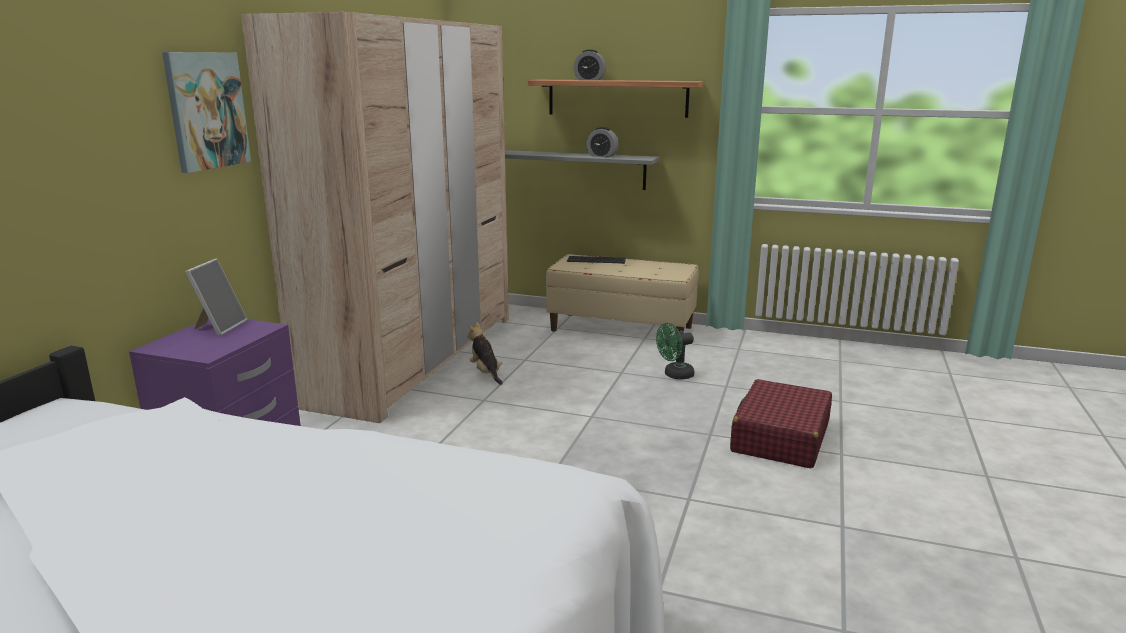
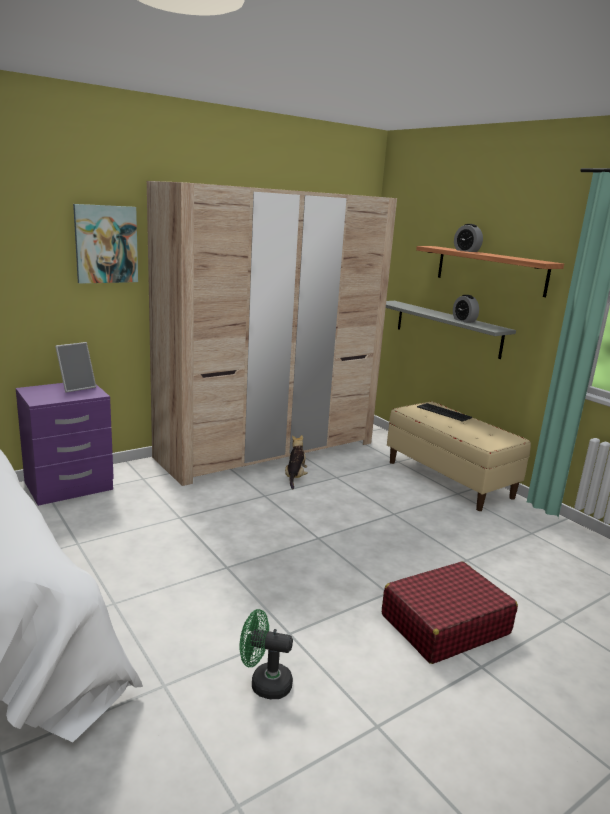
camera: 35 degrees right, 0 degrees up
(675, 375) = (434, 533): green fan -> green fan (264, 683)

